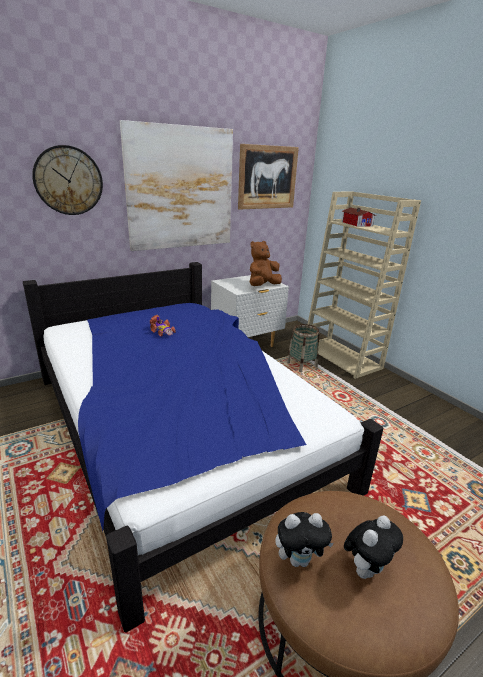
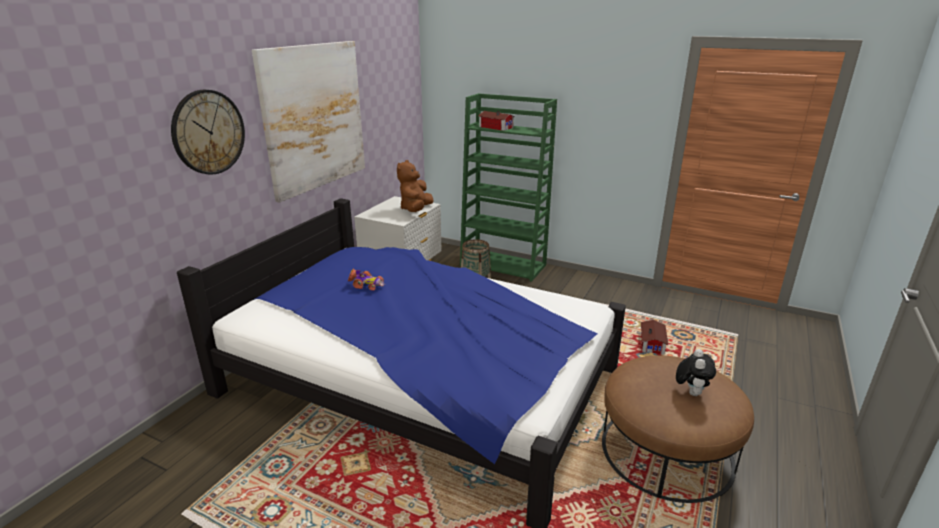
camera: 30 degrees left, 0 degrees up
(267, 177) = (386, 87): picture -> none
(299, 559) = (653, 405): plush toy -> none
(342, 357) = (504, 265): beige bookcase -> green bookcase
(434, 485) = (653, 343): none -> toy house

